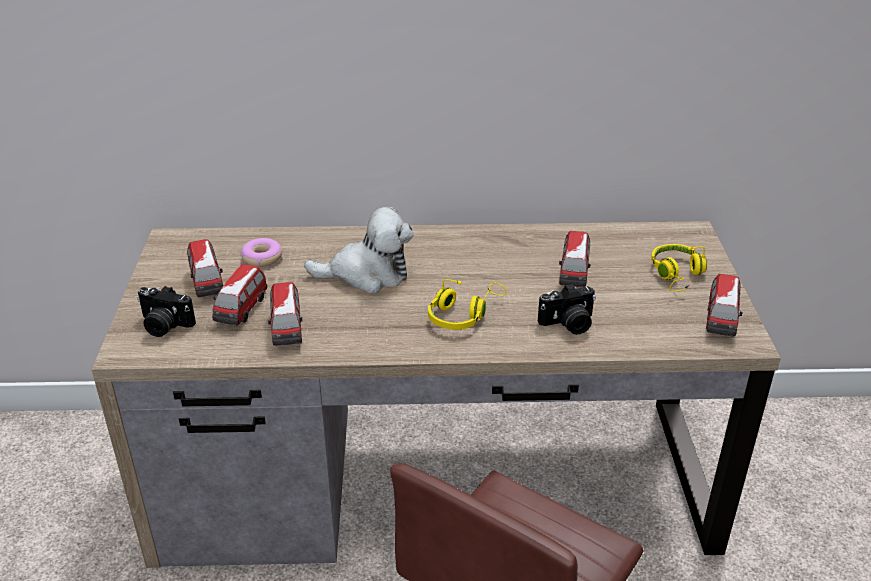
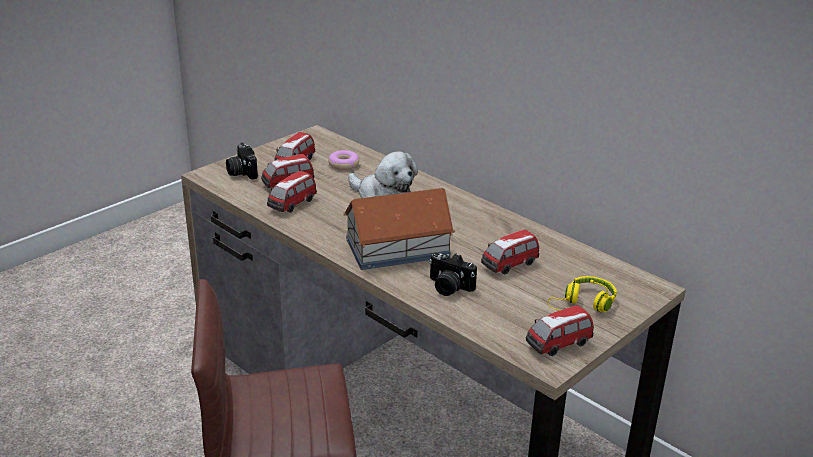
camera: 45 degrees right, 5 degrees down
(463, 314) = (396, 248): yellow headphones -> toy house

